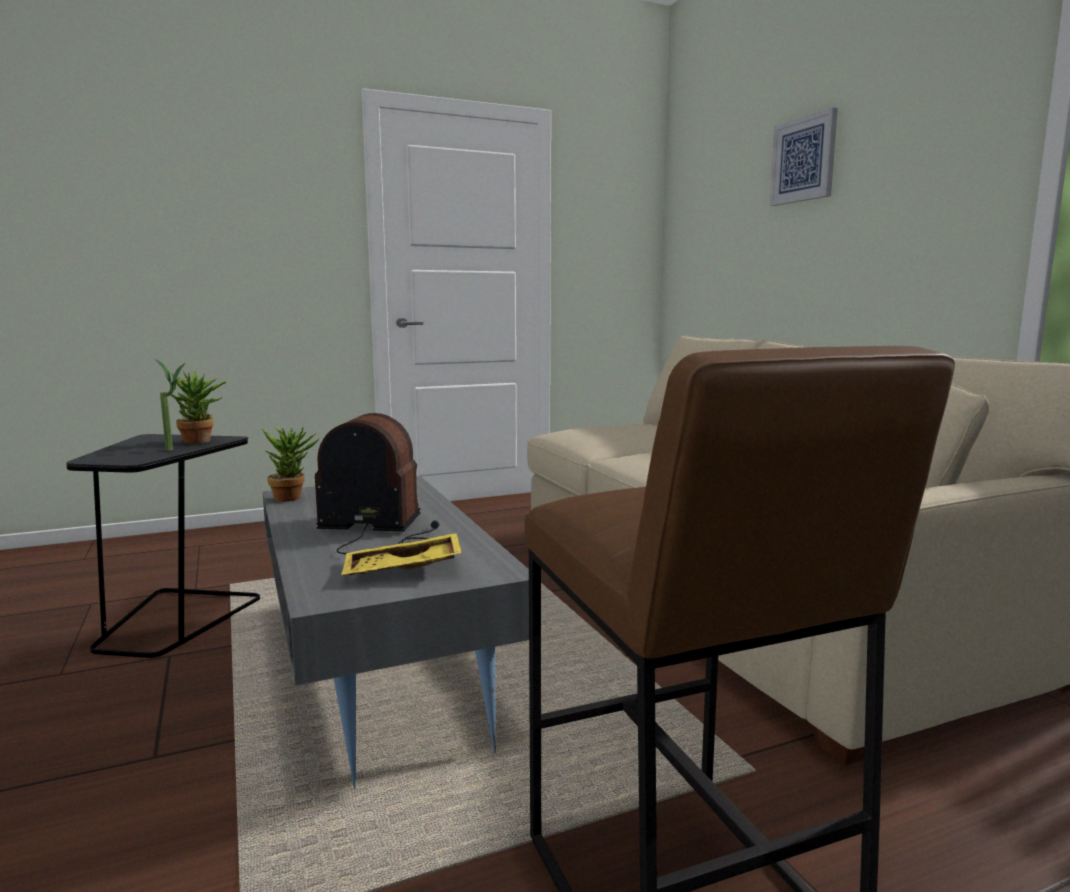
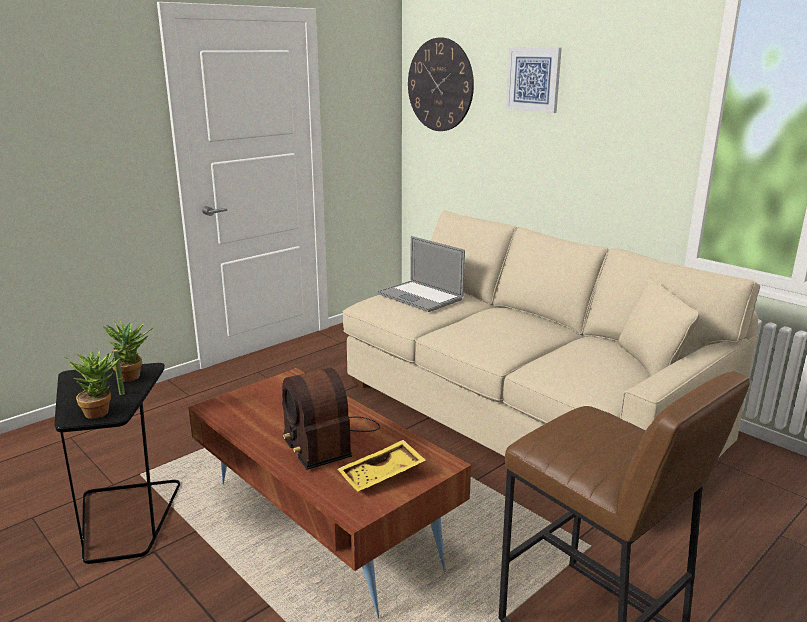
camera: 20 degrees left, 10 degrees up
(292, 497) = (222, 410): potted plant -> potted plant (100, 411)
(378, 531) = (327, 438): radio -> radio turned 105 degrees counterclockwise
(383, 667) = (325, 524): grey coffee table -> brown coffee table
(625, 429) = (419, 296): none -> laptop
(700, 197) = (440, 85): none -> wall clock

